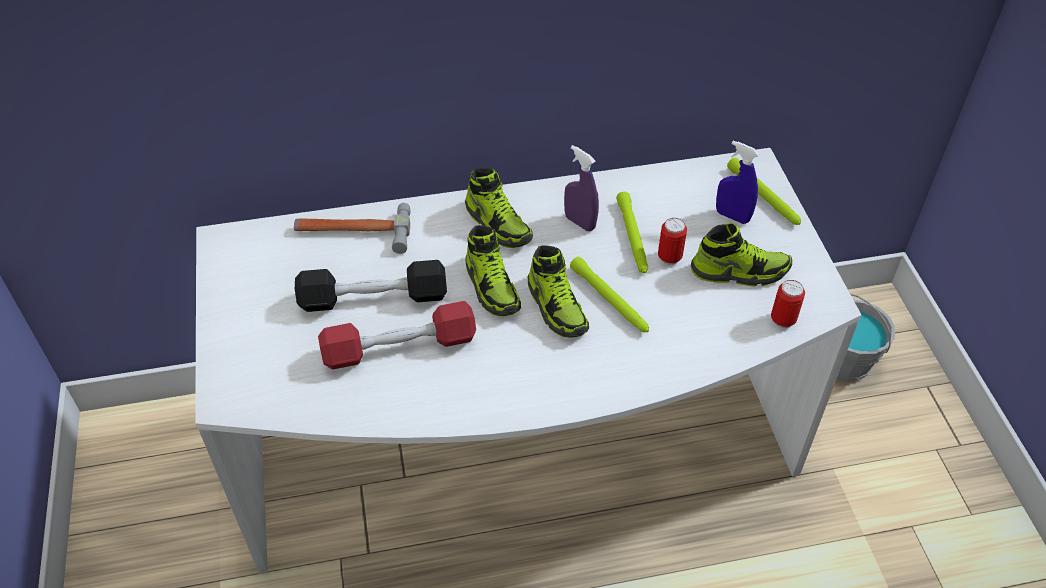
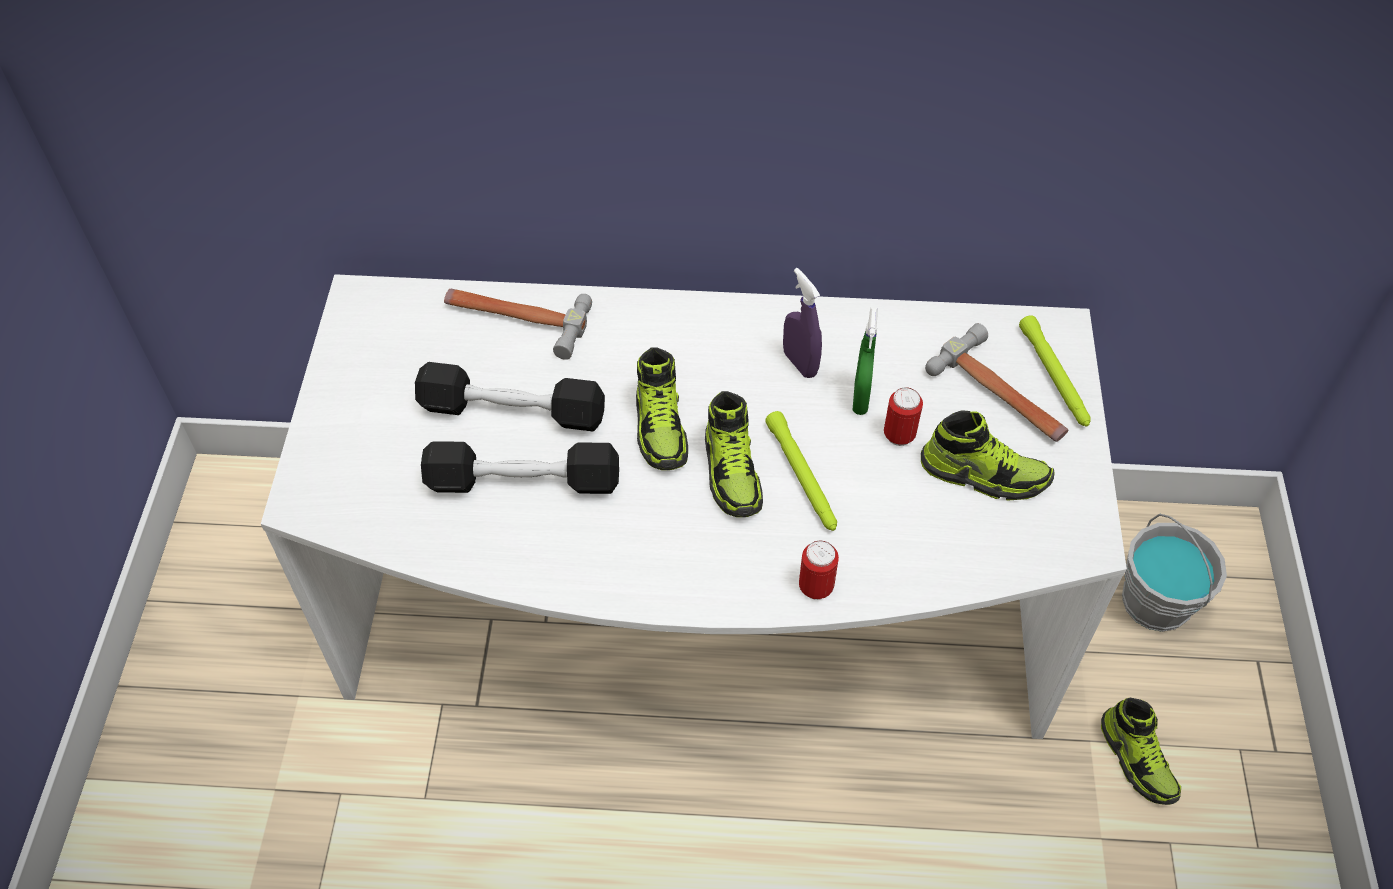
camera: 15 degrees right, 5 degrees up
(400, 347) = (524, 482): red dumbbell -> black dumbbell
(498, 224) = (696, 345): shoe -> shoe (1137, 760)
(632, 238) = (860, 398): green flashlight -> green spray bottle
(732, 216) = (1002, 395): blue spray bottle -> hammer
(783, 320) = (1017, 553): can -> can (816, 587)

